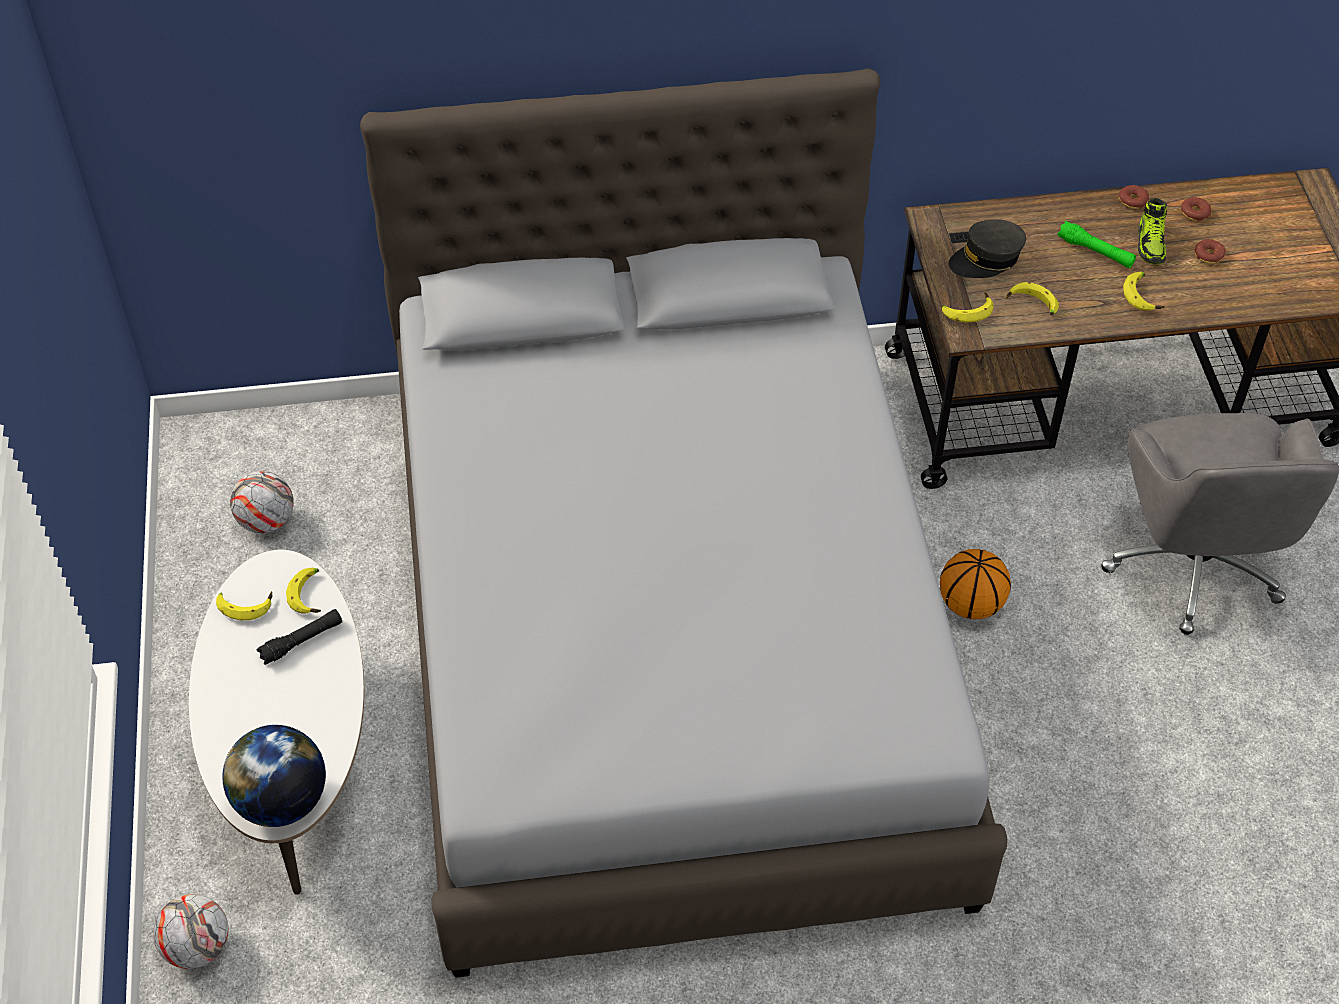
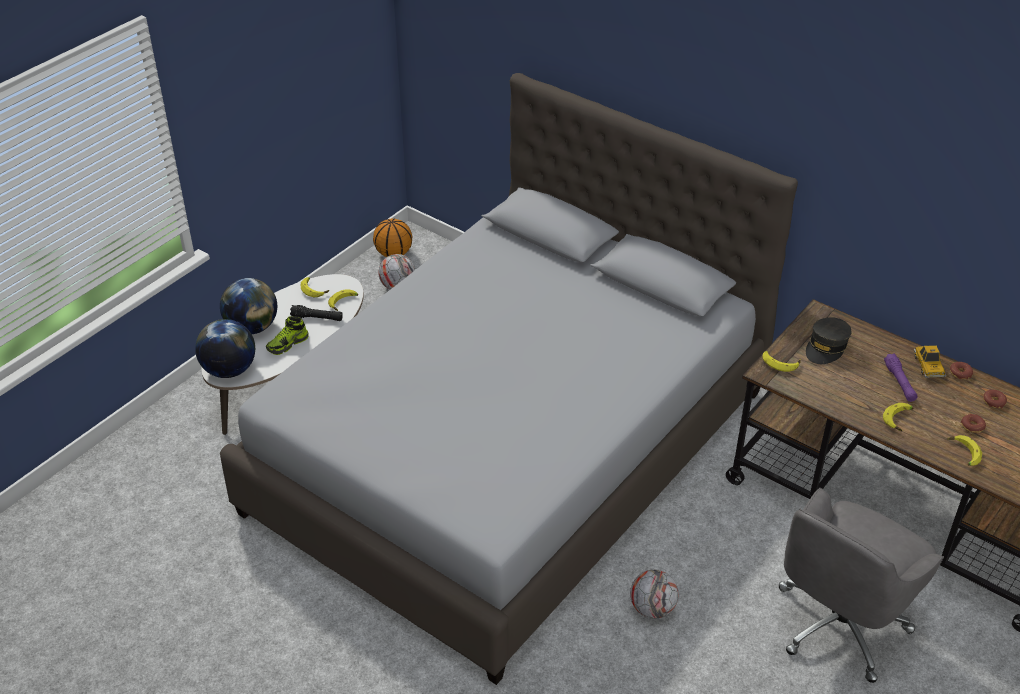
camera: 45 degrees right, 10 degrees down
(198, 947) = (164, 424): football -> football (652, 608)
(232, 720) = (252, 327): none -> globe
(971, 604) = (681, 549): basketball -> basketball (394, 254)
(986, 259) = (826, 347): grey cap -> grey cap turned 75 degrees counterclockwise
(1031, 305) = (822, 383): banana -> banana (963, 454)
(1095, 251) = (899, 382): green flashlight -> purple flashlight
(1097, 212) = (928, 365): none -> toy car
(1150, 244) = (941, 399): shoe -> shoe (288, 344)

